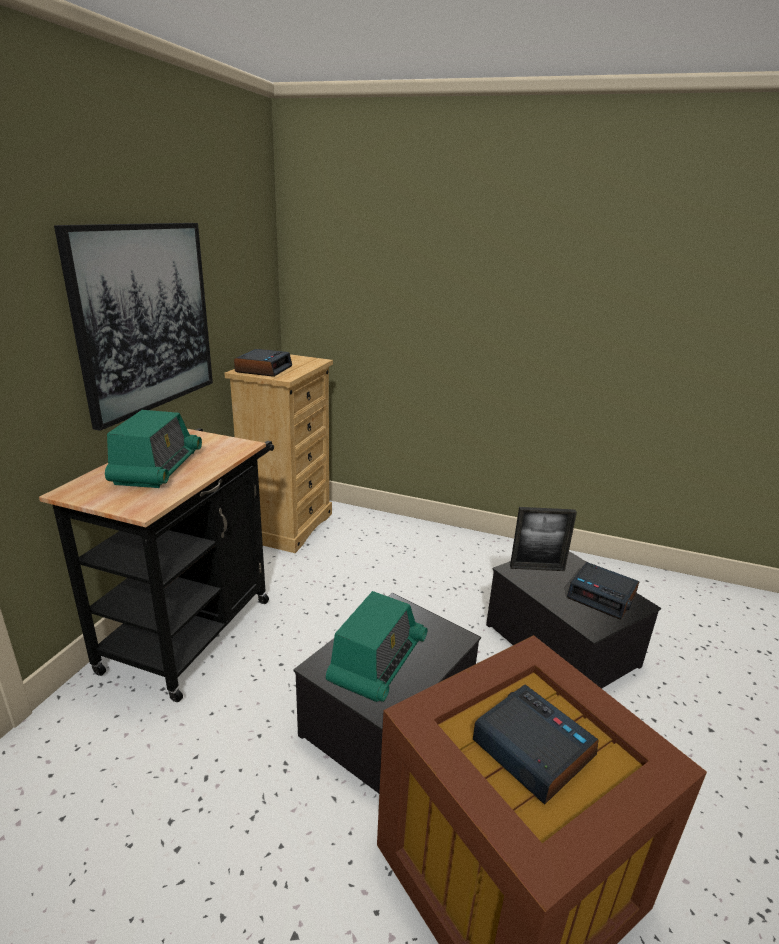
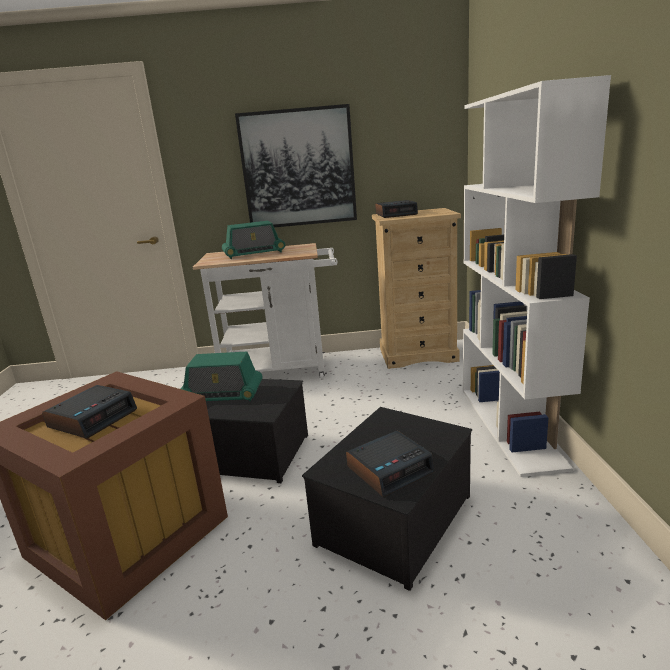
camera: 70 degrees right, 5 degrees down
(195, 627) = (282, 371): black cart -> white cart
(466, 541) = (510, 425): none -> white bookcase
(537, 568) = (404, 426): picture frame -> none
(602, 596) = (390, 469): alarm clock -> alarm clock turned 135 degrees counterclockwise

